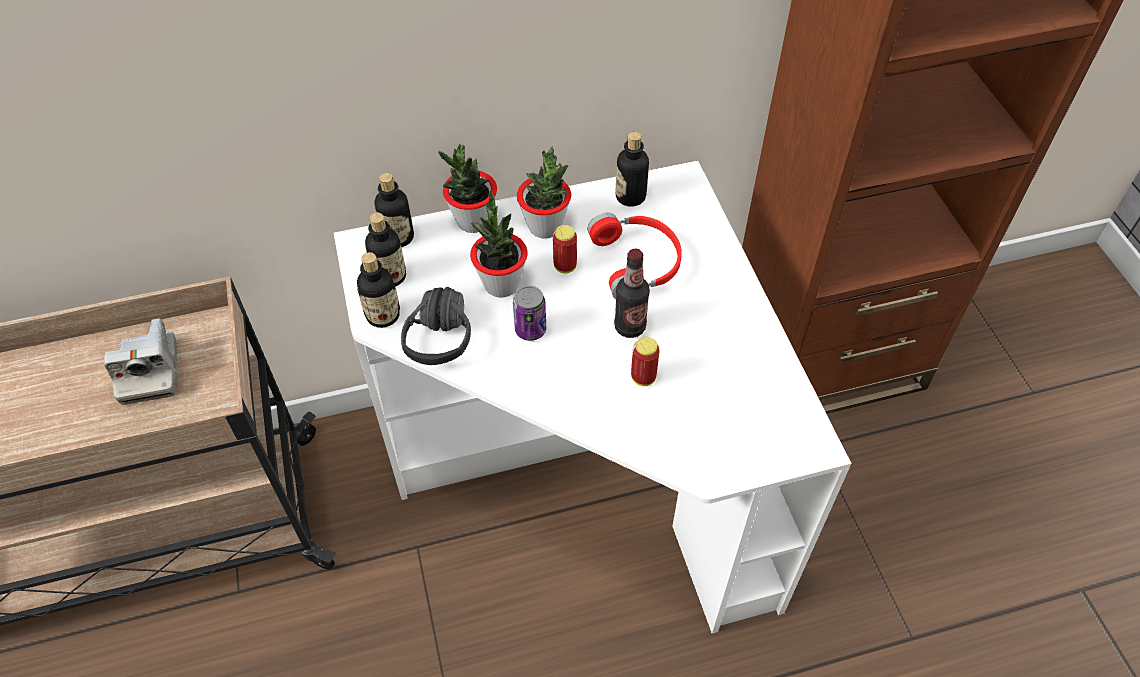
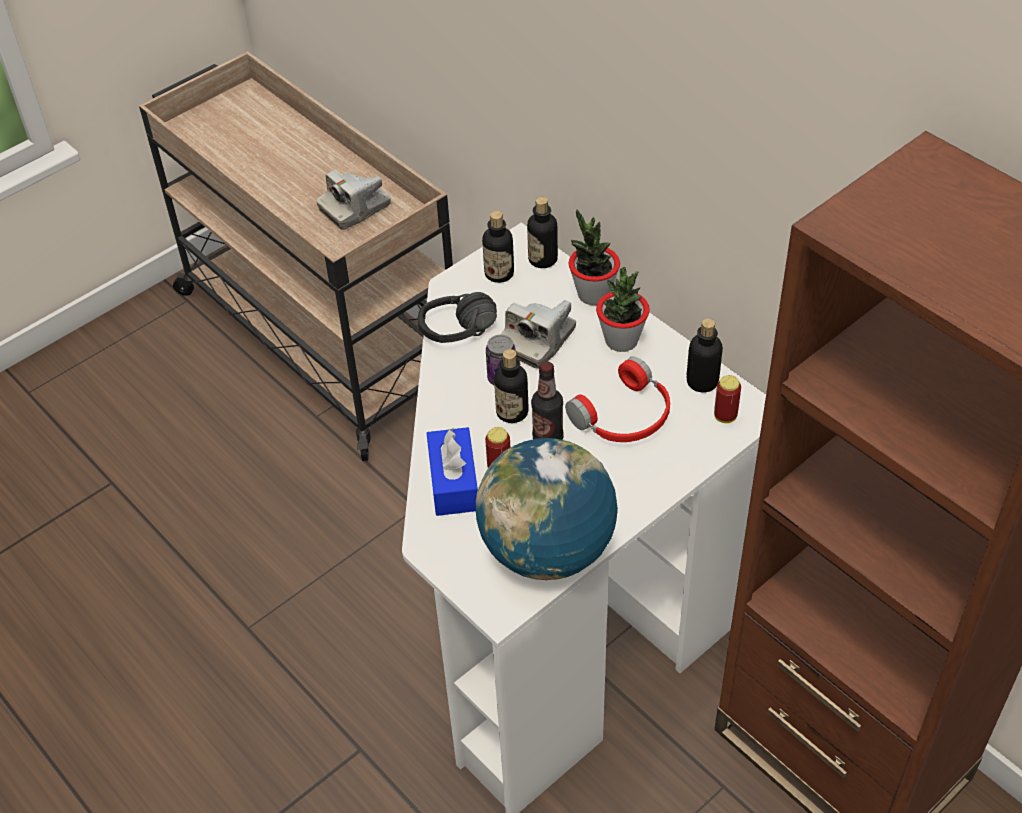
camera: 65 degrees right, 5 degrees down
(383, 315) = (458, 288): bottle -> bottle (512, 412)
(501, 284) = (537, 340): potted plant -> camera
(565, 266) = (585, 371): can -> can (725, 416)
(639, 420) = (453, 482): none -> blue tissue box
(762, 381) = (547, 551): none -> globe

